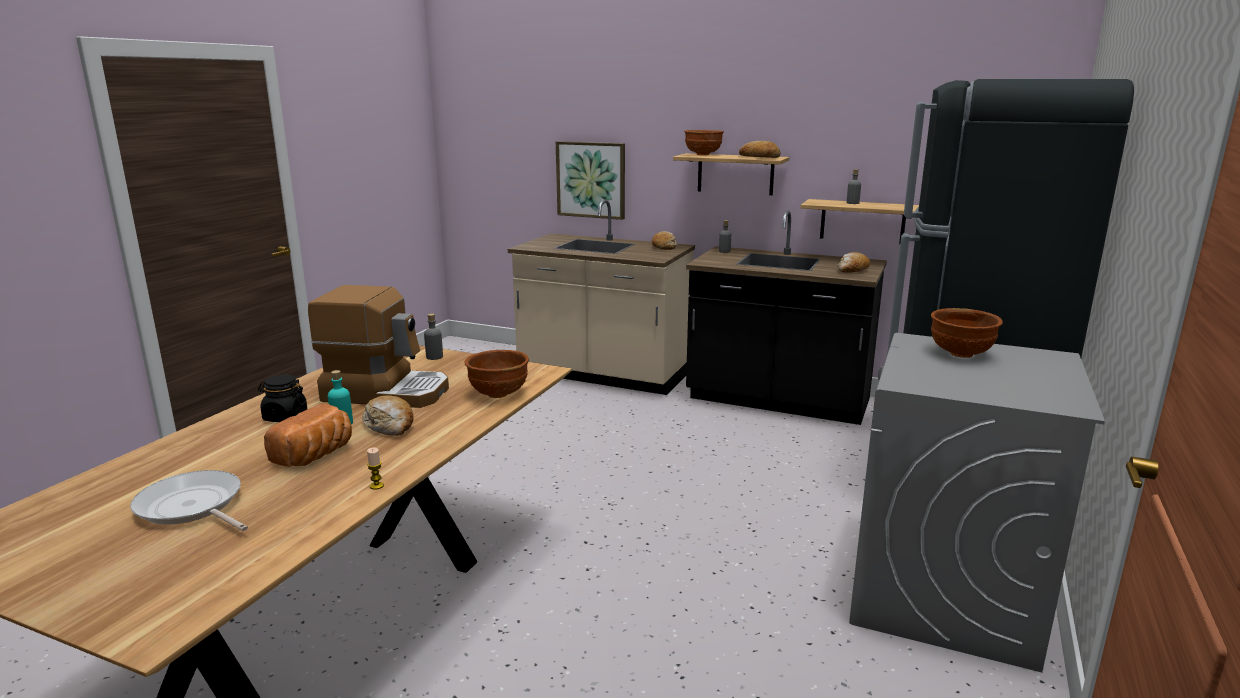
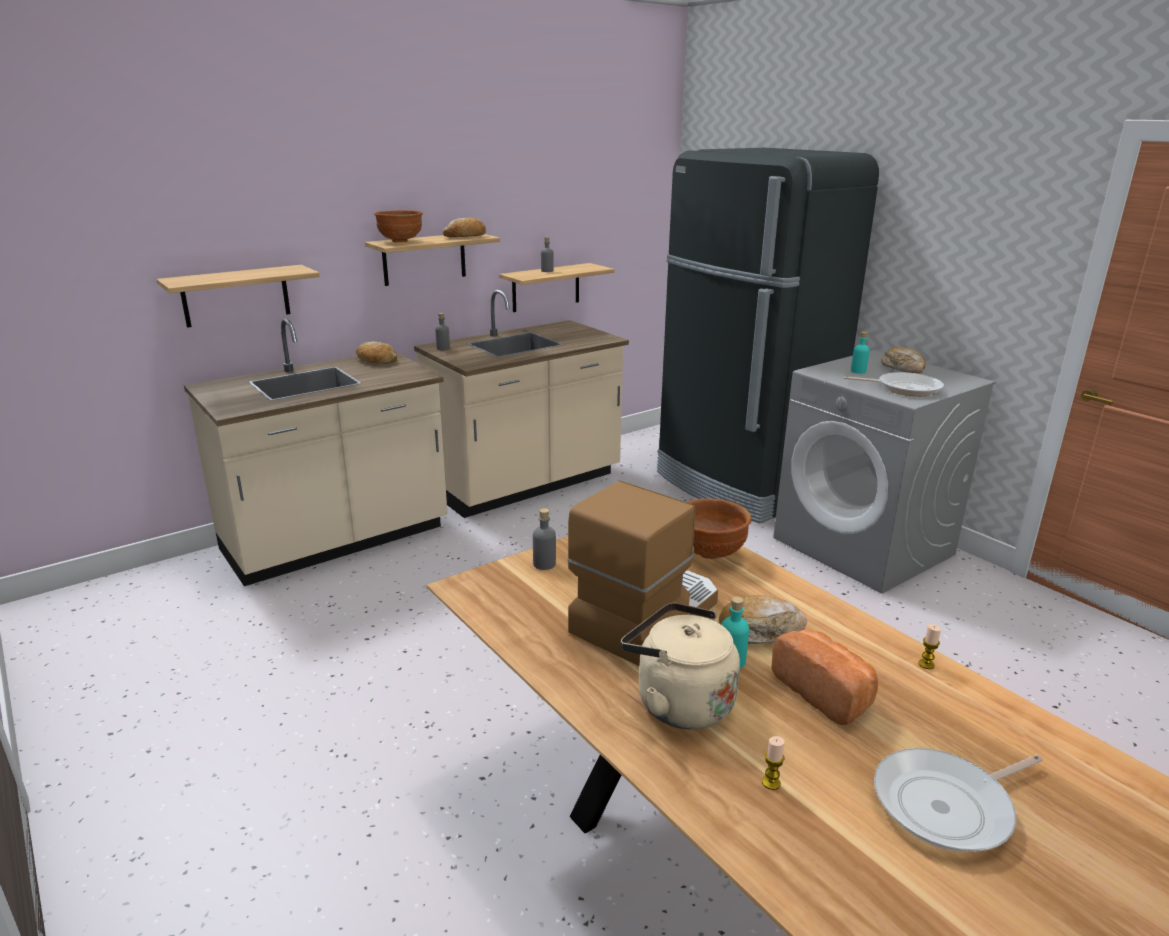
camera: 60 degrees left, 5 degrees up
(207, 452) = (771, 783): none -> candle
(285, 417) = (678, 702): black jar -> beige kettle
(591, 179) = (236, 296): picture -> shelf
(778, 401) = (526, 484): black counter -> beige counter
(852, 270) = (584, 335): bread -> bread (903, 368)
(943, 378) = (904, 388): none -> frying pan
(960, 354) = (858, 371): brown bowl -> turquoise bottle

